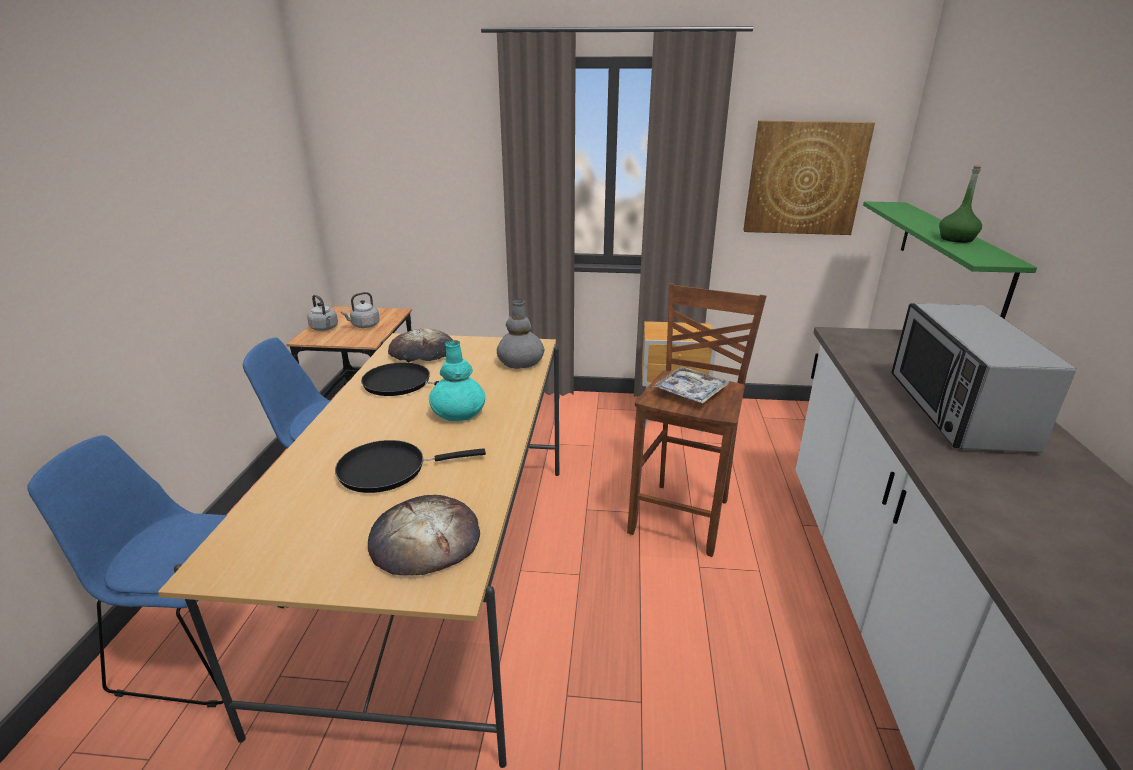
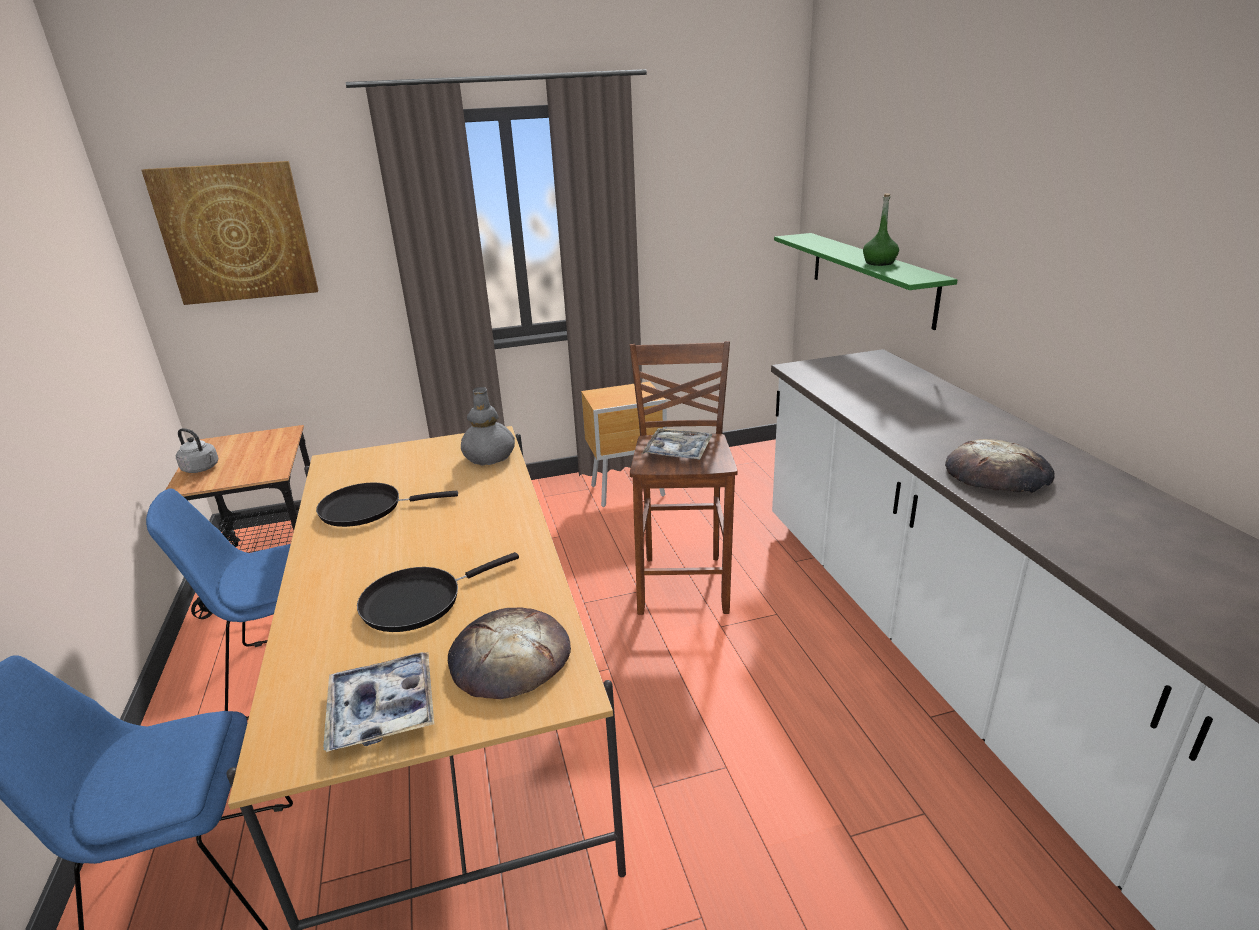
camera: 20 degrees left, 0 degrees up
(304, 553) = (382, 709): none -> tray
(364, 326) = (254, 455): grey kettle -> none
(422, 352) = (366, 469): bread -> bread (998, 475)
(458, 412) = (455, 523): turquoise vase -> none
(805, 178) = (714, 219): picture -> picture (236, 233)
(956, 410) = (929, 417): microwave -> none

